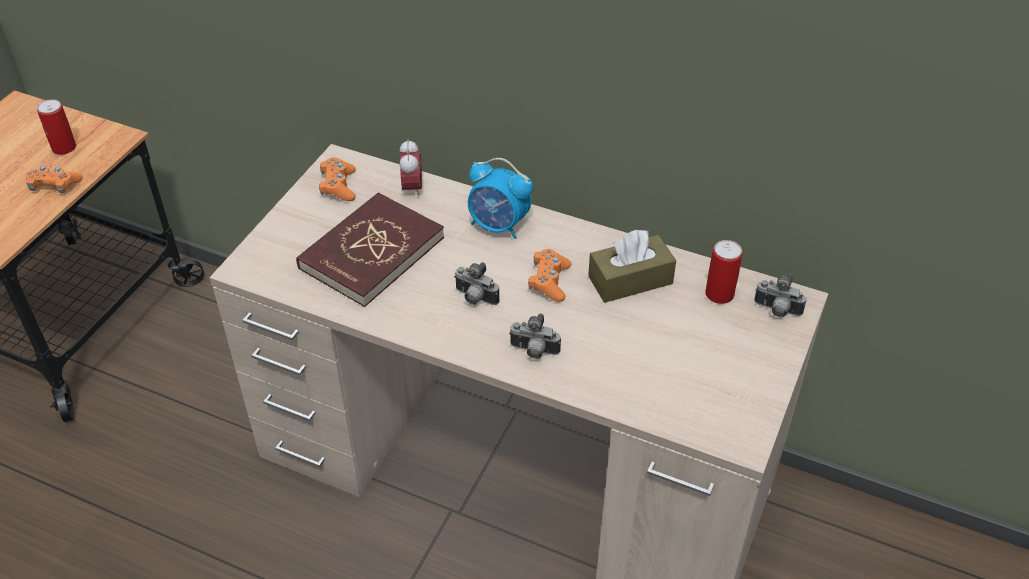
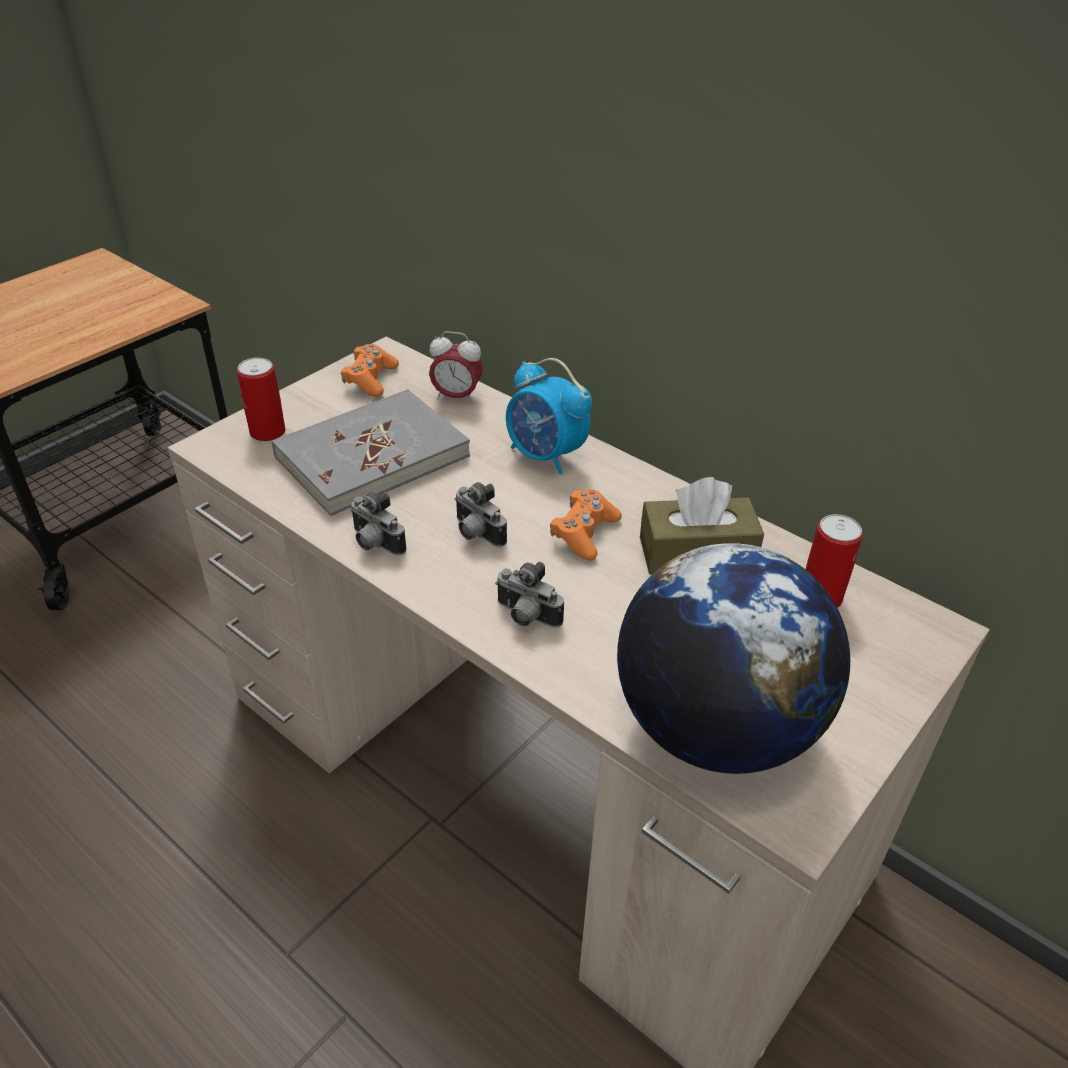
camera: 15 degrees right, 5 degrees down
(54, 186) = (83, 337): orange game controller -> none
(64, 148) = (116, 304): can -> can (267, 432)
(371, 252) = (372, 456): red book -> grey book
(412, 189) = (456, 397): alarm clock -> alarm clock turned 90 degrees clockwise
(679, 397) = (714, 728): none -> globe
(776, 311) = (902, 637): camera -> camera (374, 544)

